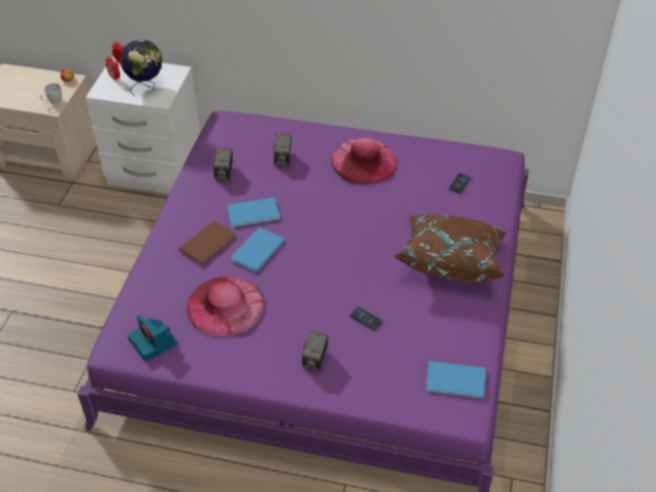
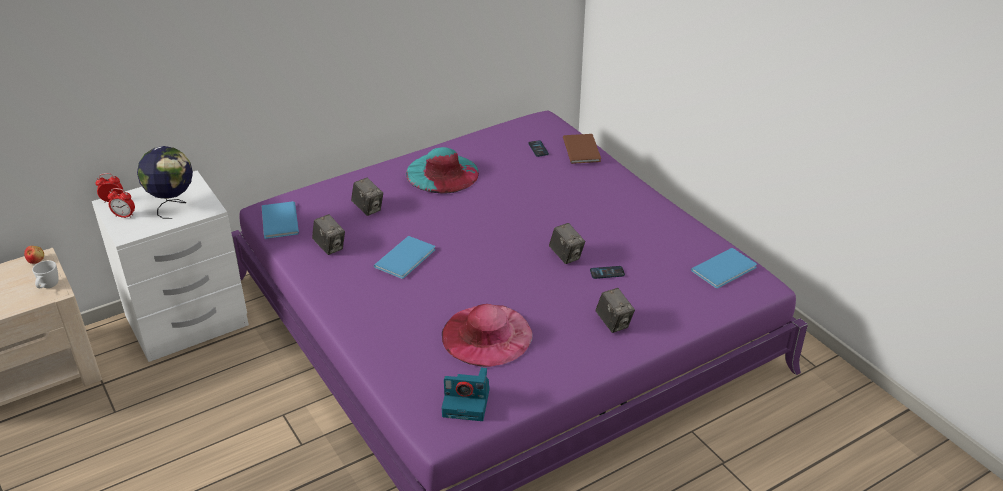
camera: 45 degrees left, 10 degrees down
(210, 243) = (401, 301): brown book -> brown book (582, 149)
(256, 251) = (451, 282): blue book -> blue book (278, 222)
(356, 285) = (566, 256): none -> camera
(364, 161) = (442, 173): pink hat -> turquoise hat
(451, 260) = (605, 200): brown pillow -> none

